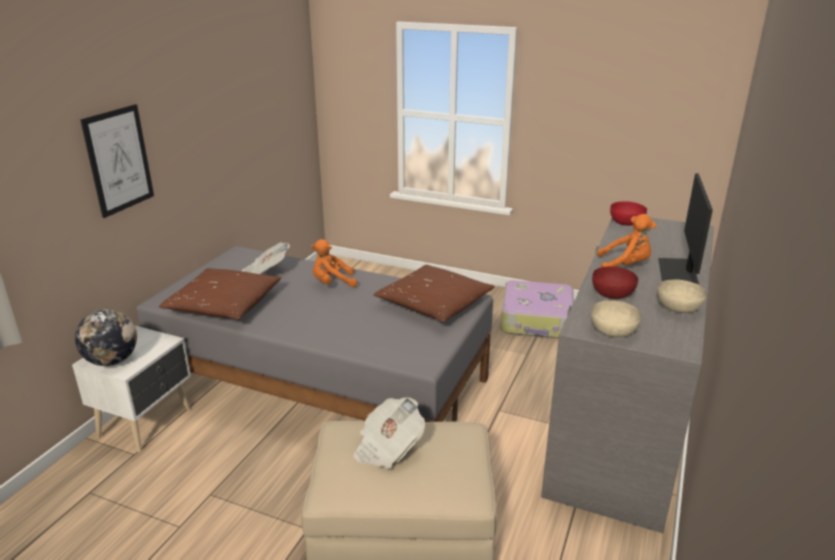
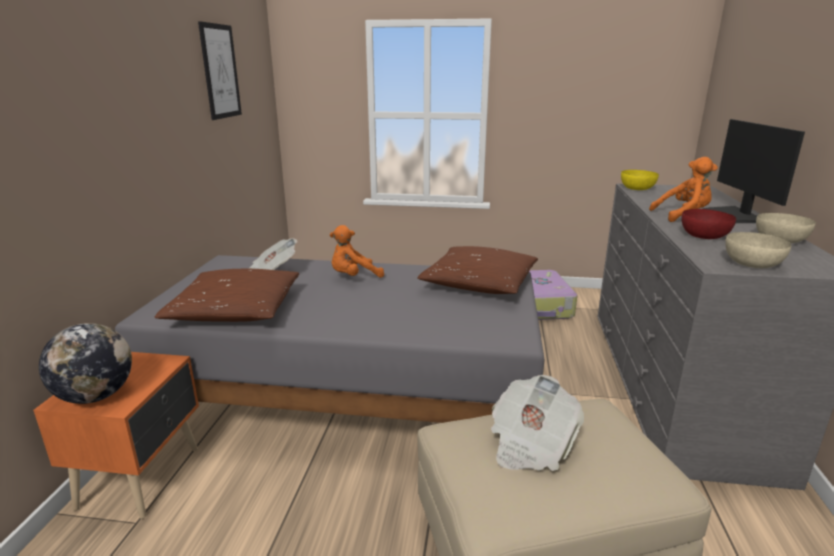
camera: 15 degrees left, 5 degrees down
(119, 160) = (84, 128): picture -> picture (220, 71)
(147, 422) = (143, 476): white nightstand -> orange nightstand
(626, 222) = (637, 188): red bowl -> yellow bowl

